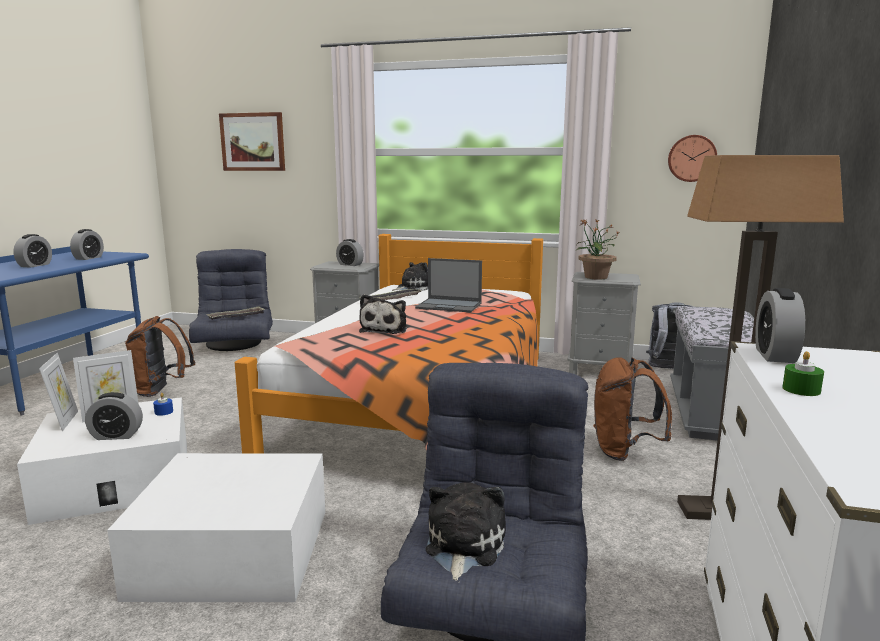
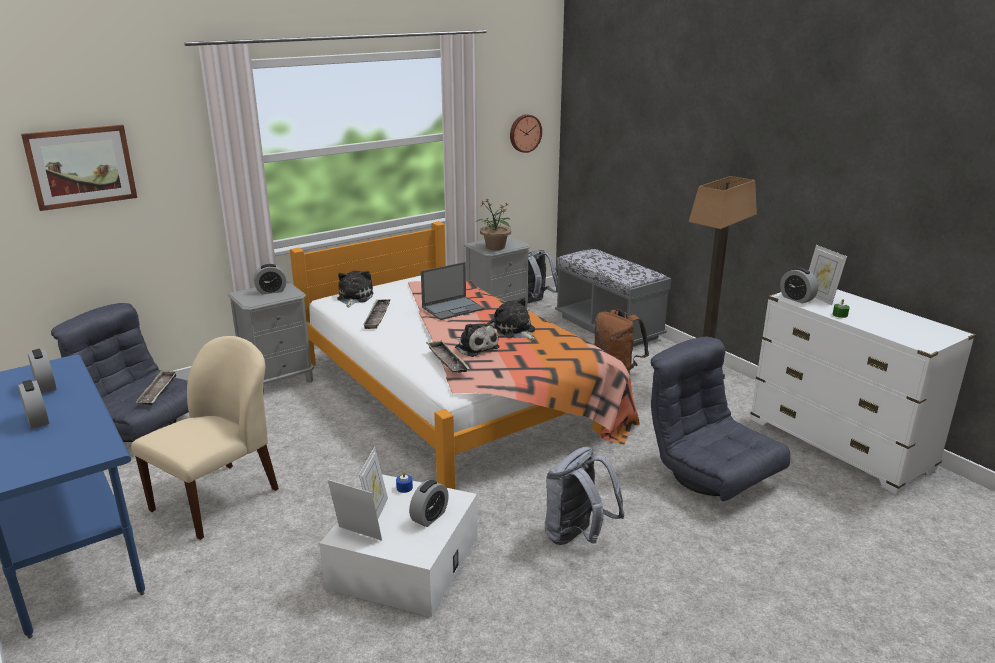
camera: 50 degrees left, 10 degrees up
(161, 391) = (218, 499): brown backpack -> beige chair
(233, 552) = (577, 536): white storage box -> grey backpack
(335, 328) = (447, 360): none -> tray
(463, 547) = (717, 449): plush toy -> plush toy (515, 331)
(834, 366) = (819, 297): none -> picture frame

